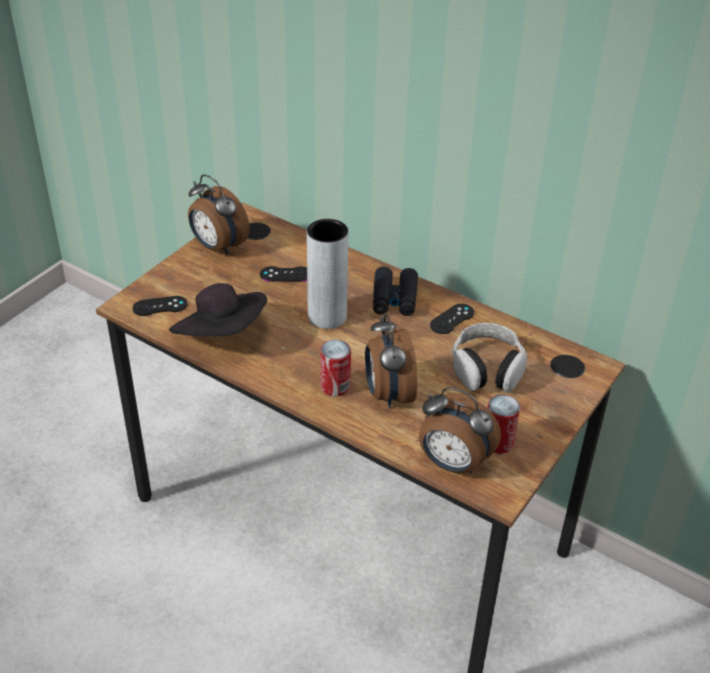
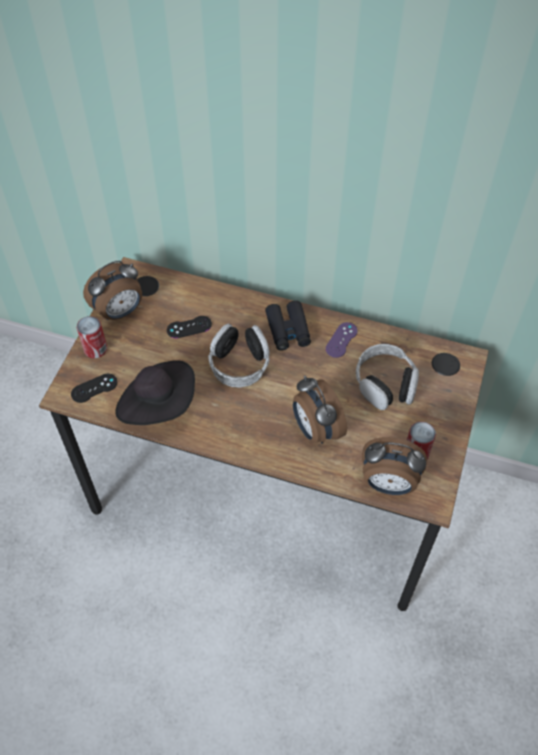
camera: 15 degrees left, 15 degrees up
(217, 247) = (119, 312): alarm clock -> alarm clock turned 60 degrees counterclockwise
(327, 316) = (239, 363): grey vase -> headphones
(335, 386) = (271, 433): can -> can (95, 349)
(452, 319) = (341, 340): black game controller -> purple game controller

